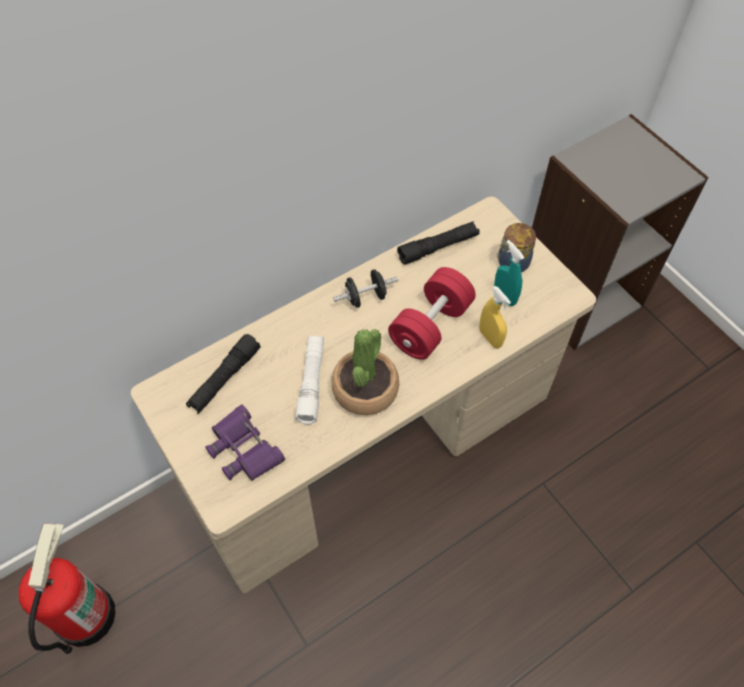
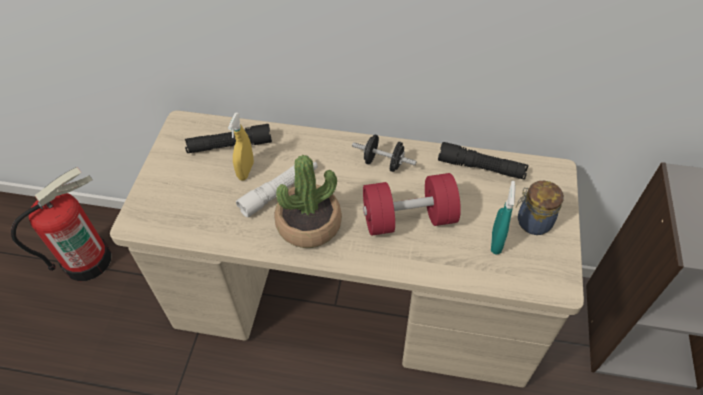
camera: 45 degrees right, 5 degrees down
(244, 449) = (188, 198): purple binoculars -> none
(490, 338) = (446, 263): yellow spray bottle -> yellow spray bottle (246, 170)

